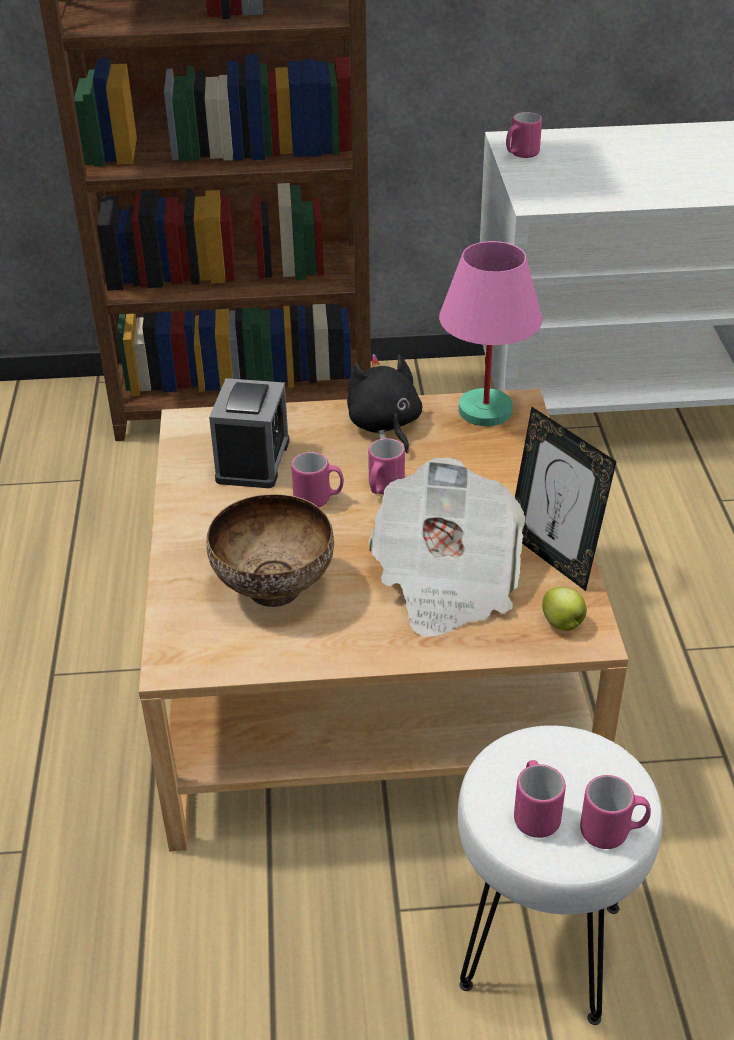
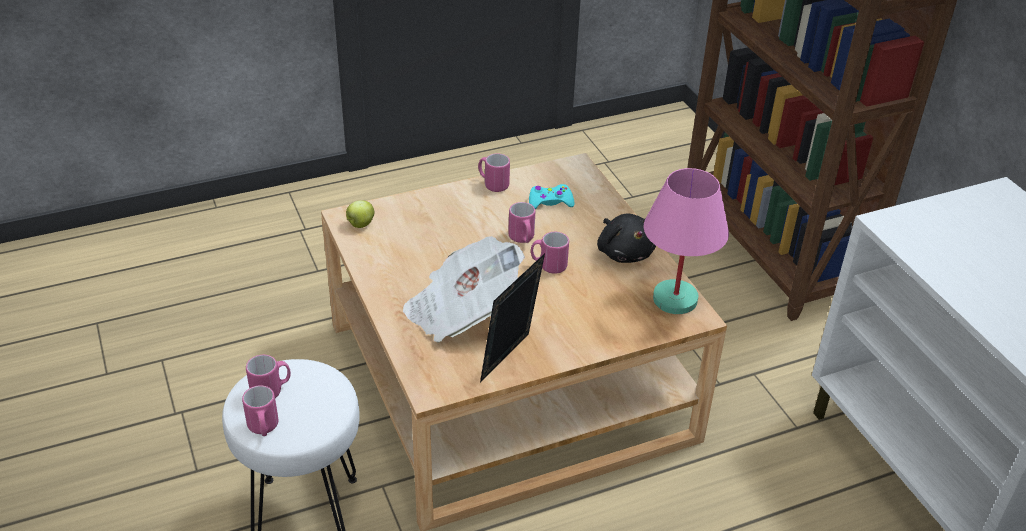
camera: 70 degrees right, 0 degrees up
(253, 461) = (550, 202): alarm clock -> turquoise game controller
(272, 590) = (423, 239): bowl -> none
(384, 425) = (624, 252): black plush toy -> black plush toy turned 105 degrees clockwise
(520, 155) = (976, 202): pink mug -> pink mug (493, 184)
(563, 624) = (439, 375): apple -> apple (360, 224)

